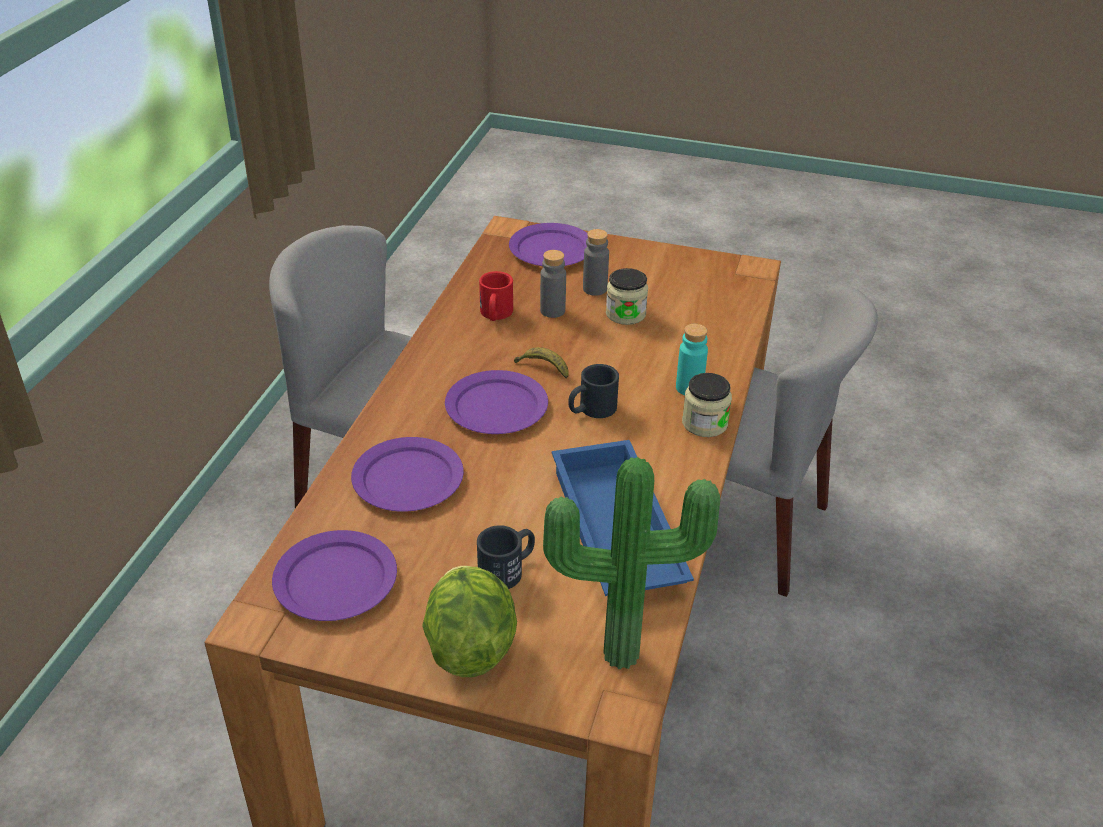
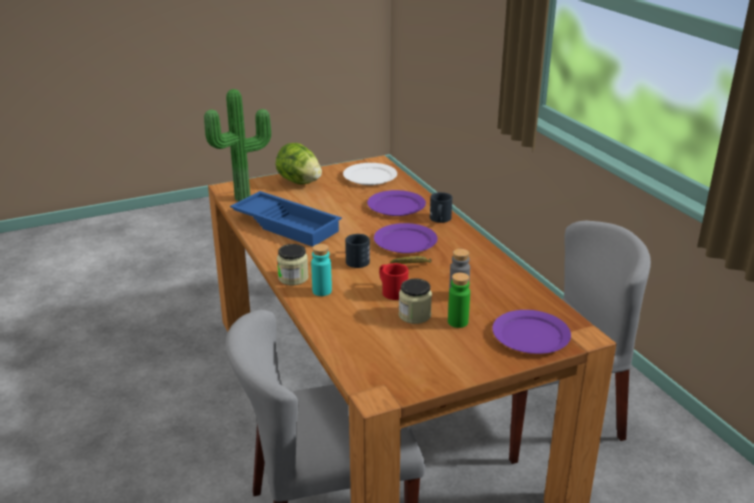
camera: 140 degrees right, 10 degrees down
(335, 579) = (370, 177): purple plate -> white plate
(495, 315) = (483, 279): red mug -> red mug (391, 290)
(508, 569) = (314, 200): black mug -> black mug (440, 220)
(595, 289) = (458, 322): grey bottle -> green bottle

